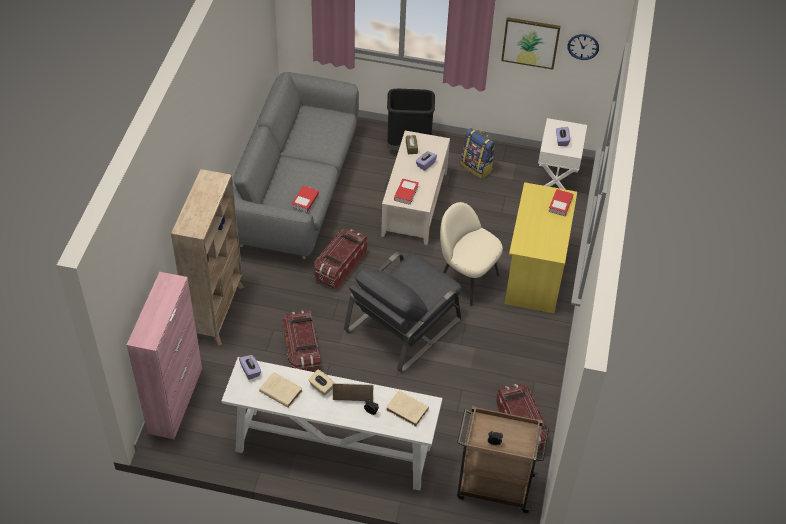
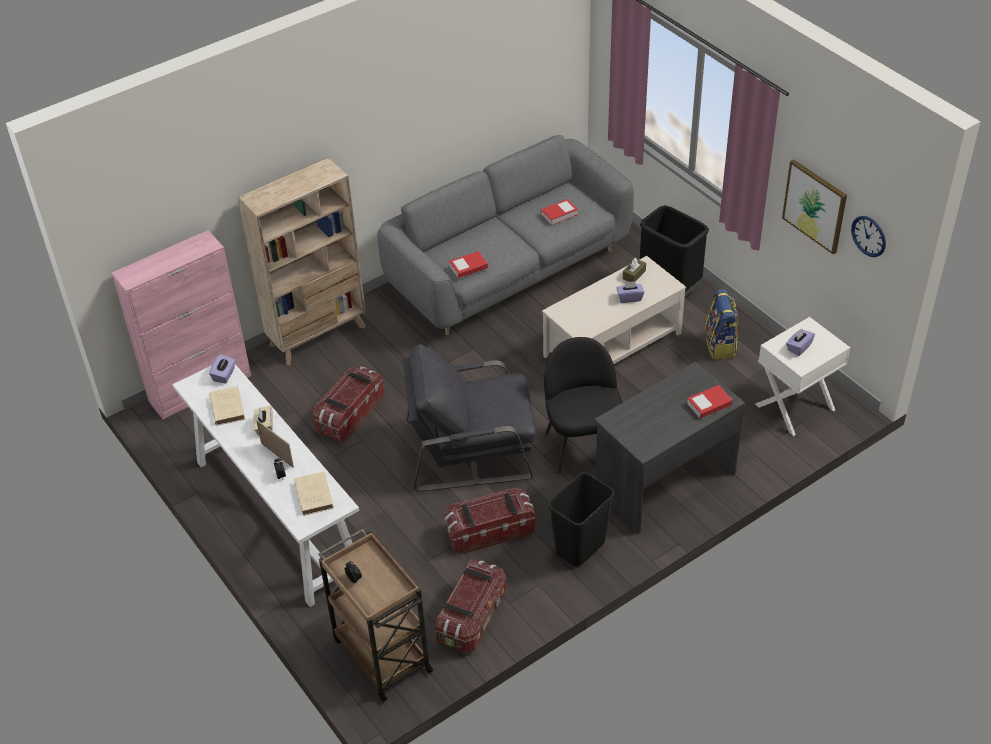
camera: 45 degrees right, 5 degrees down
(340, 266) = (471, 361): storage box -> storage box (489, 532)
(406, 193) = (577, 314): book -> book (559, 214)
(466, 279) = (582, 445): beige chair -> black chair
(533, 343) = (580, 548): none -> black trash can
(534, 272) = (663, 482): yellow desk -> grey desk

